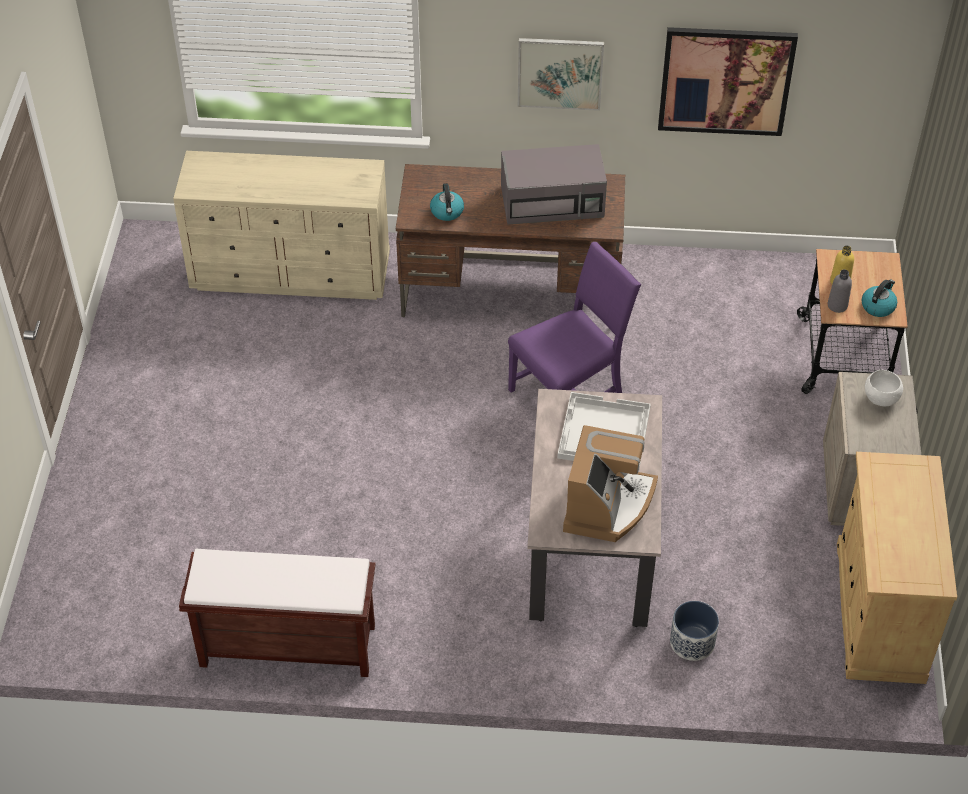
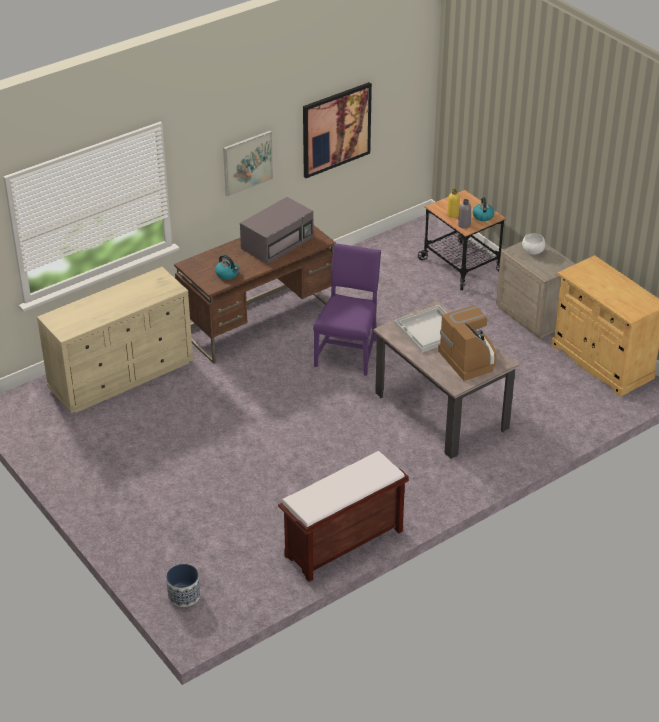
camera: 40 degrees left, 10 degrees down
(692, 642) = (536, 422): planter -> planter (184, 595)

